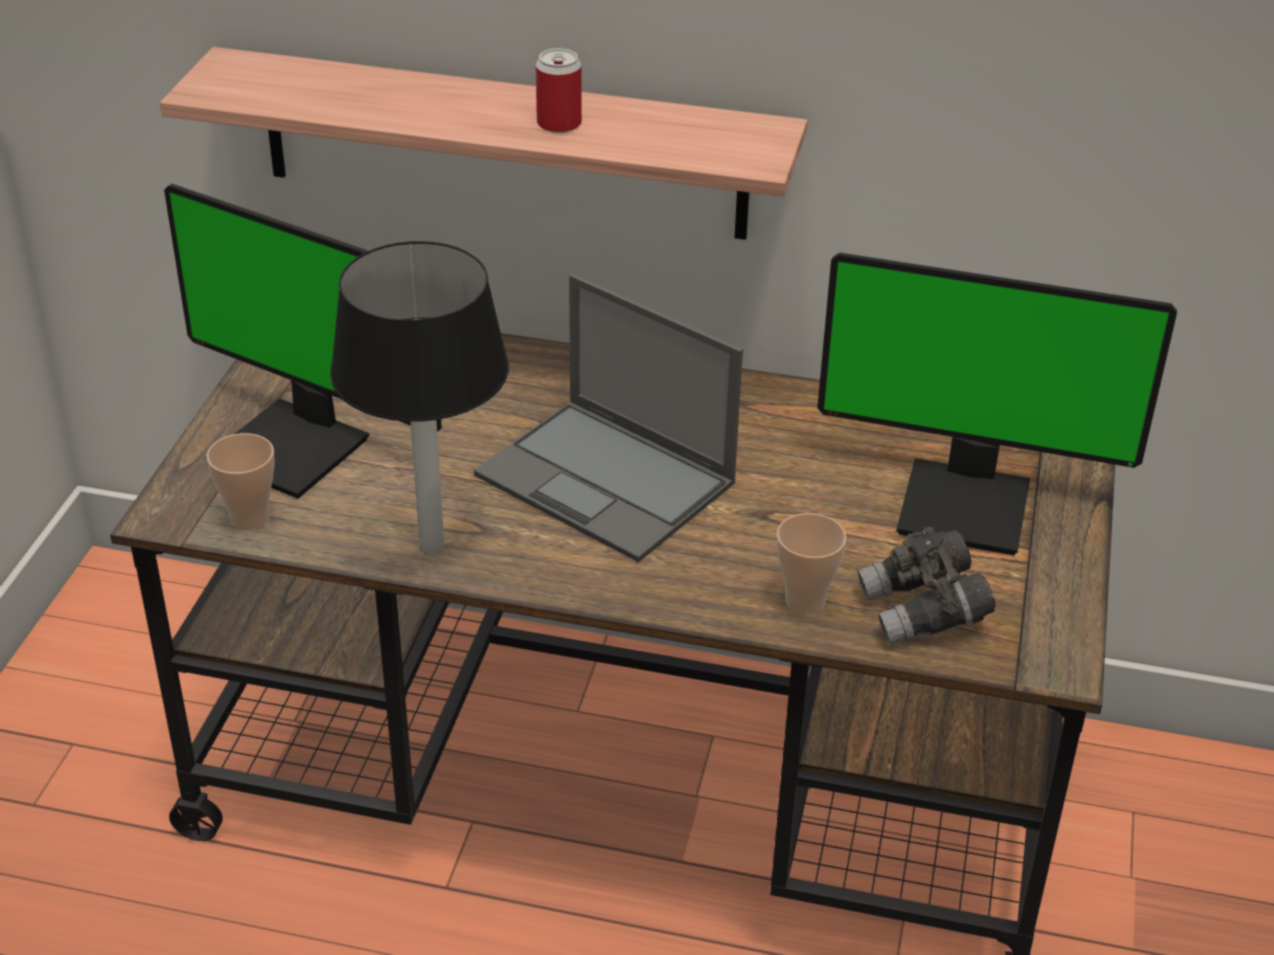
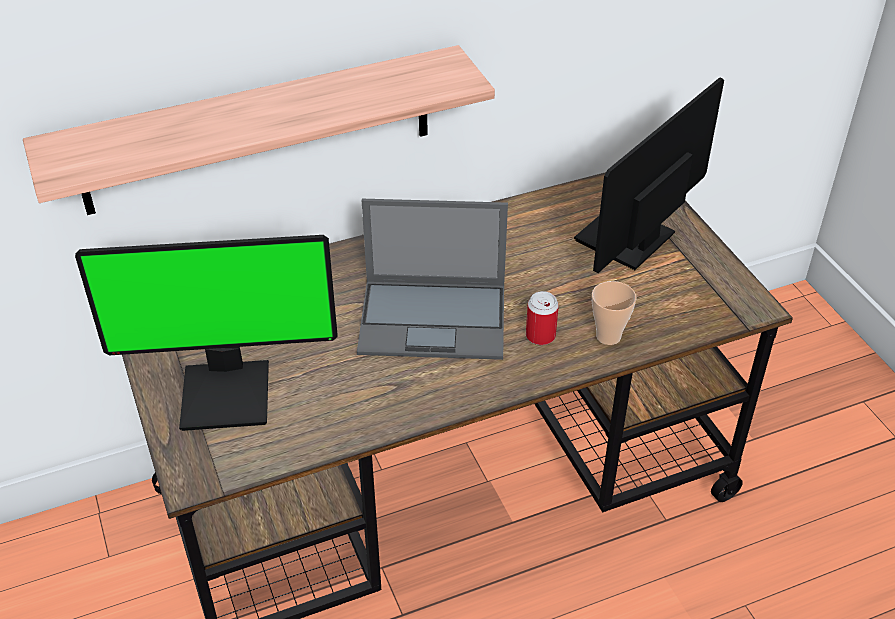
camera: 35 degrees left, 5 degrees up
(249, 519) = (249, 454): cup -> none
(432, 548) = (381, 412): table lamp -> none
(559, 124) = (324, 103): can -> can (540, 336)
(923, 612) = (668, 311): grey binoculars -> none
(967, 504) = (627, 240): monitor -> monitor turned 150 degrees clockwise

